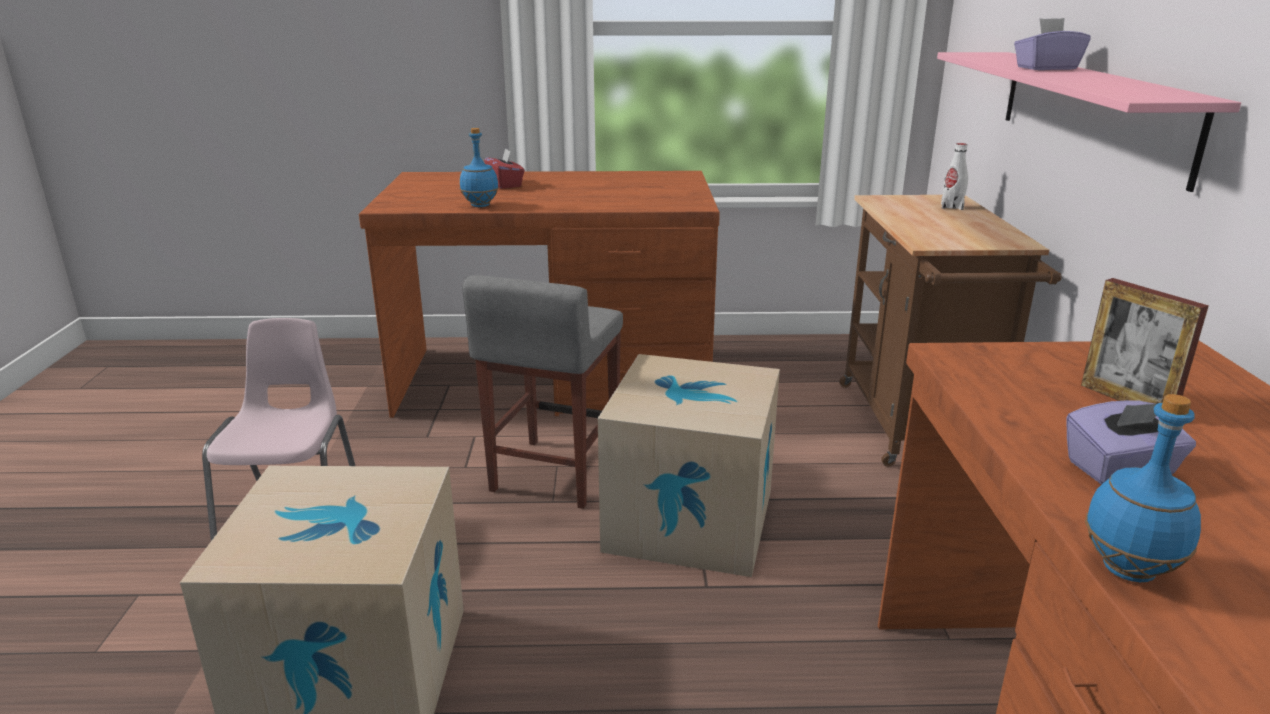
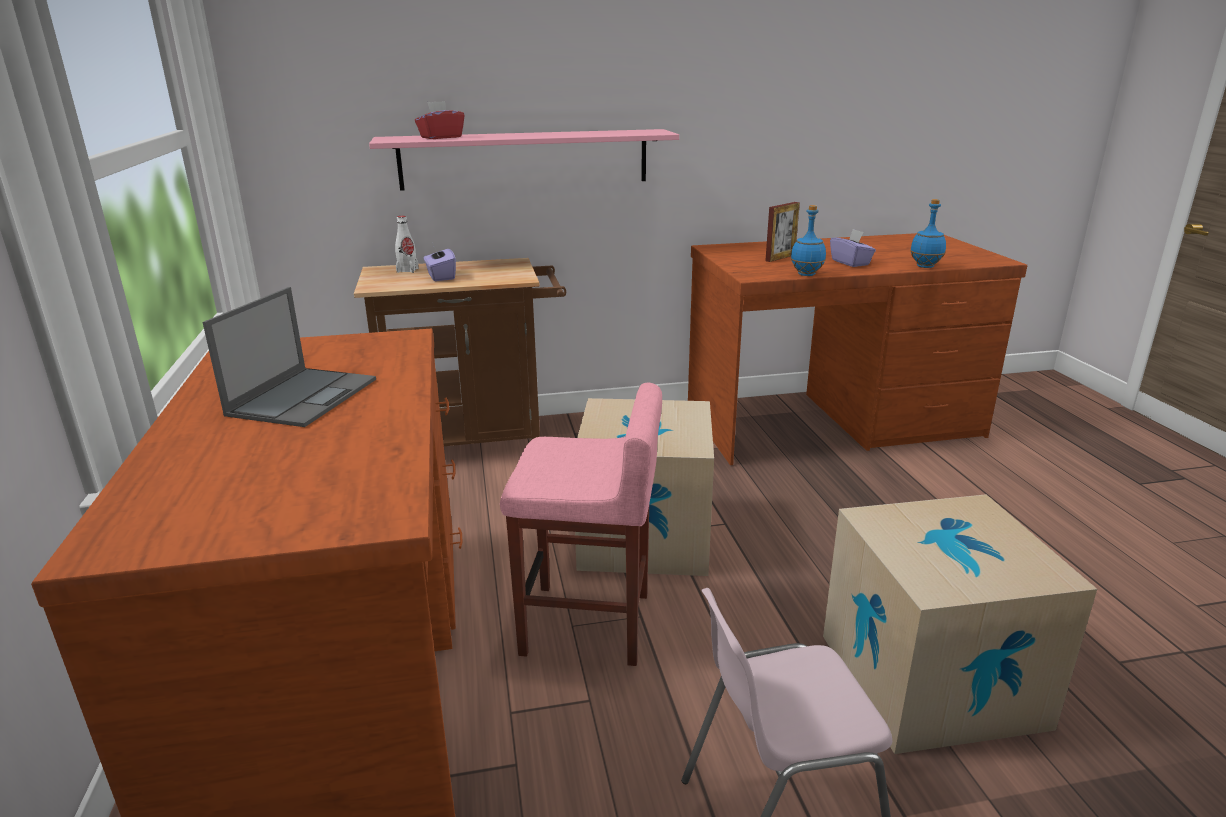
camera: 100 degrees left, 0 degrees up
(480, 206) = (391, 444): blue bottle -> blue bottle (807, 274)
(505, 184) = (242, 448): red tissue box -> red tissue box (441, 137)
(554, 474) = (588, 624): grey stool -> pink stool
(577, 189) = (304, 396): none -> laptop
(1046, 68) = (511, 135): purple tissue box -> purple tissue box (440, 276)

